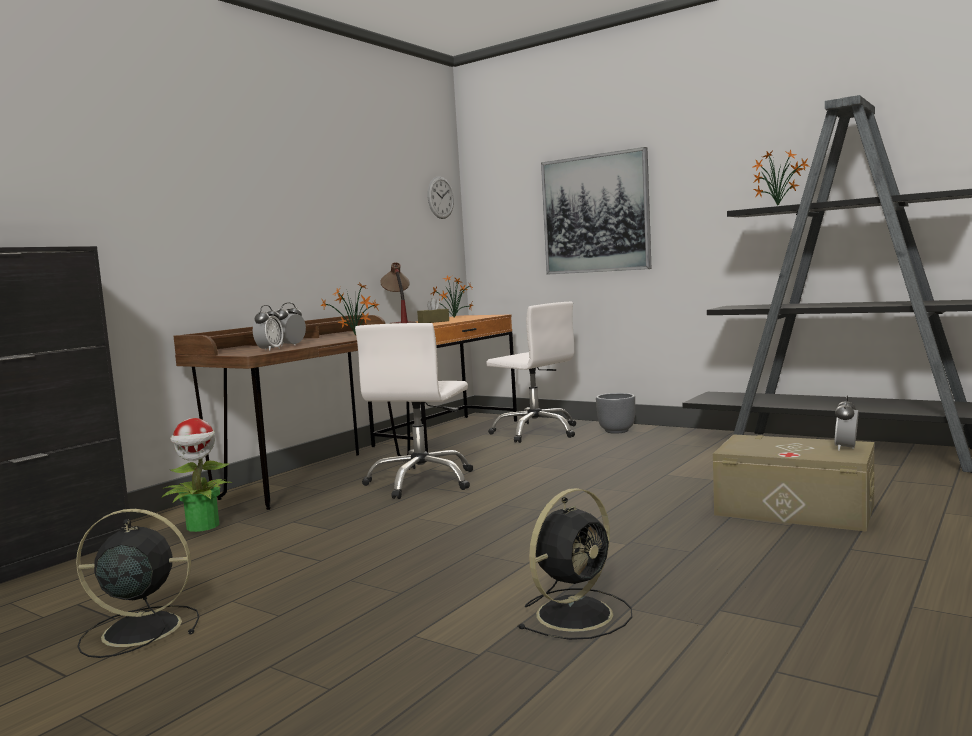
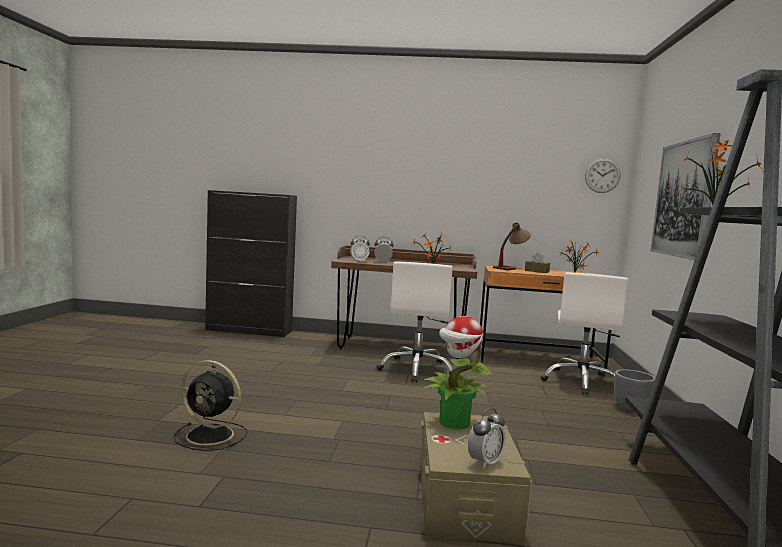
camera: 60 degrees right, 0 degrees up
(138, 630) = (183, 359): black fan -> none
(203, 526) = (307, 343): potted plant -> potted plant (454, 423)
(422, 482) = (417, 370): white office chair -> white office chair turned 75 degrees counterclockwise
(846, 448) = (485, 462): alarm clock -> alarm clock turned 135 degrees clockwise

